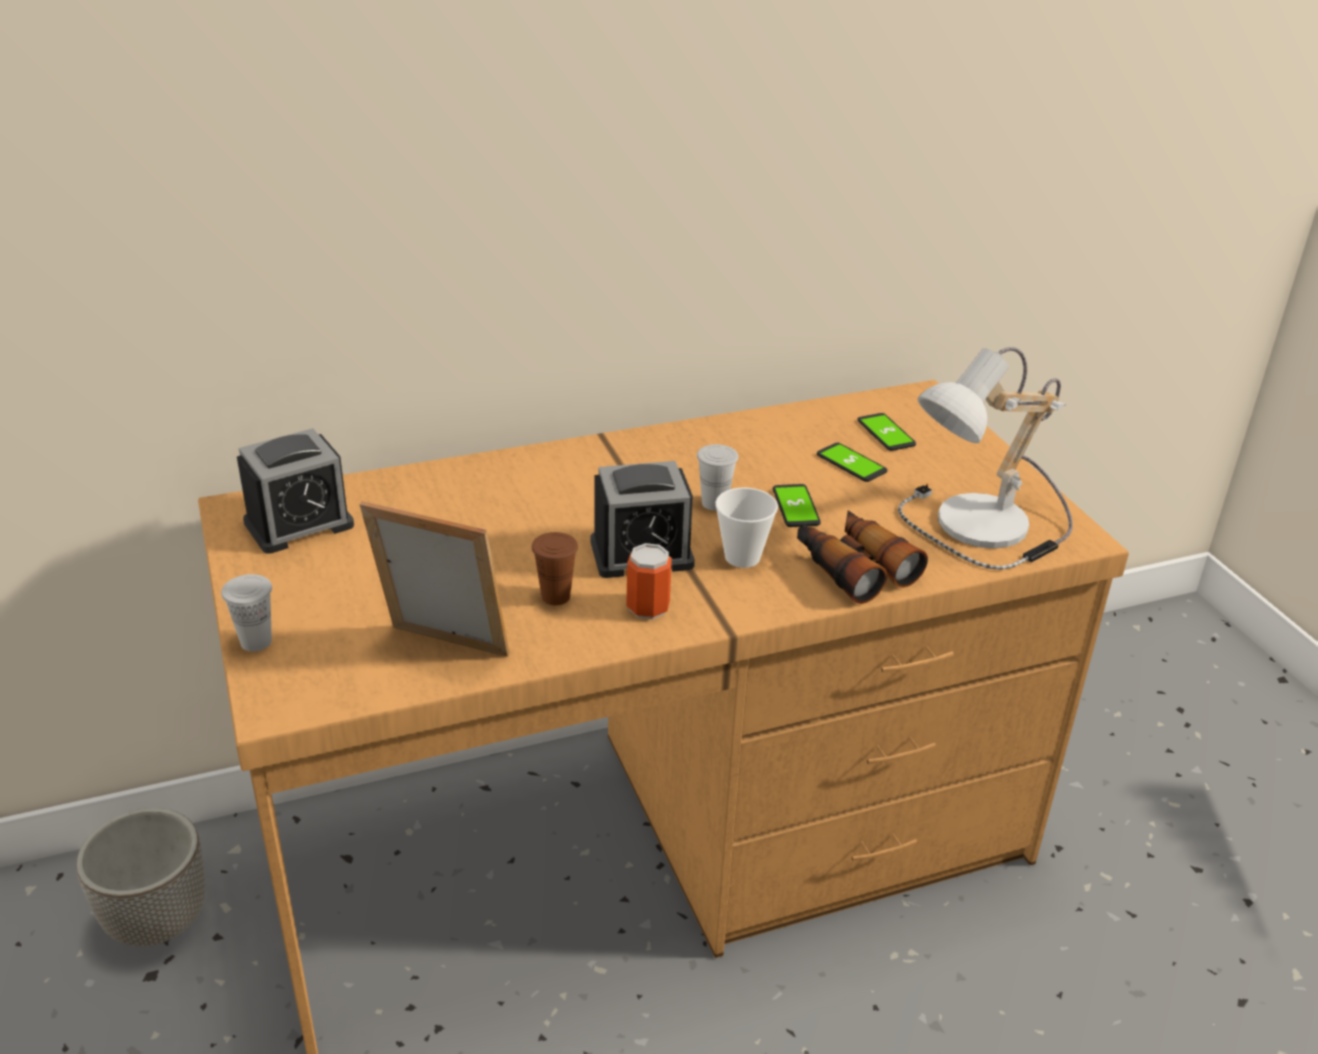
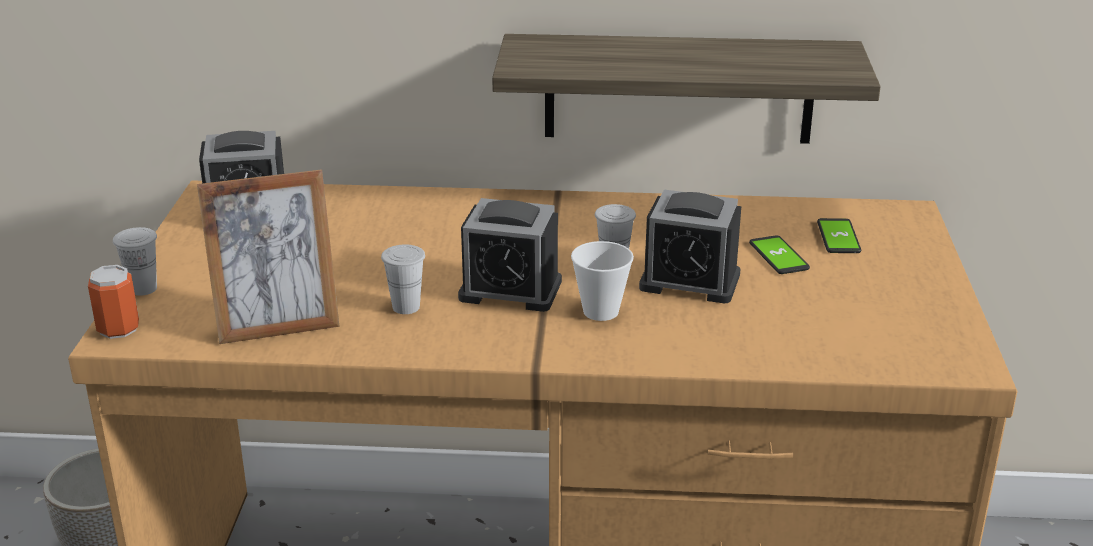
camera: 25 degrees right, 5 degrees down
(443, 650) = (278, 327): picture frame -> picture frame turned 120 degrees clockwise
(555, 596) = (406, 307): brown cup -> white cup
(648, 607) = (478, 332): can -> can (118, 329)
(709, 312) = (678, 88): none -> shelf
(796, 507) = (690, 281): phone -> alarm clock
(853, 567) = (701, 341): binoculars -> none
(985, 529) = (870, 337): table lamp -> none

